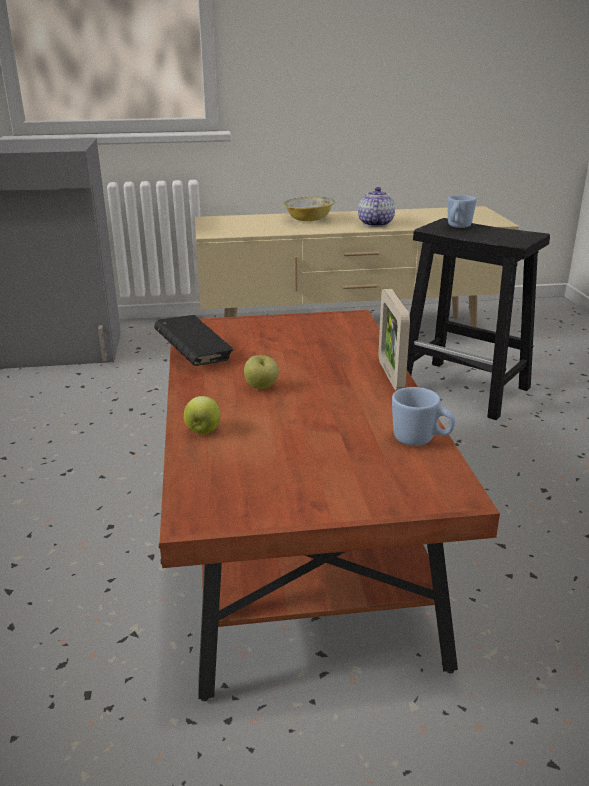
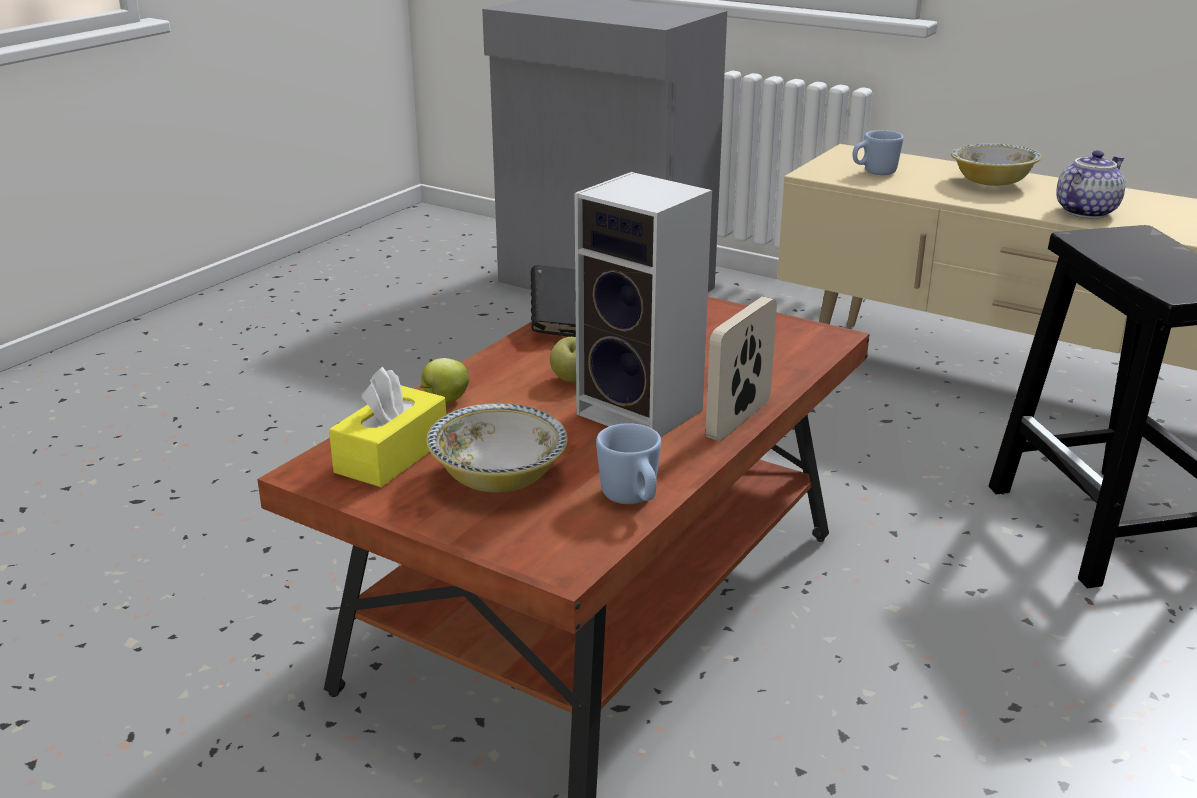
camera: 40 degrees right, 0 degrees up
(232, 480) = (392, 455): none -> yellow tissue box
(326, 463) = (499, 478): none -> bowl
(336, 390) = (645, 412): none -> speaker
(457, 227) = (1134, 244): blue mug -> blue mug (874, 173)

